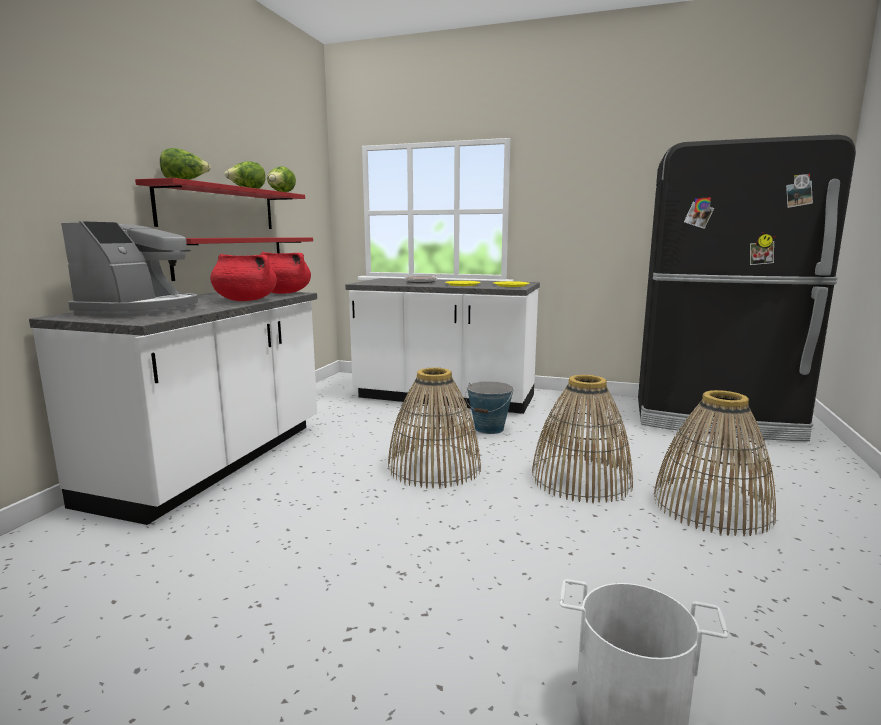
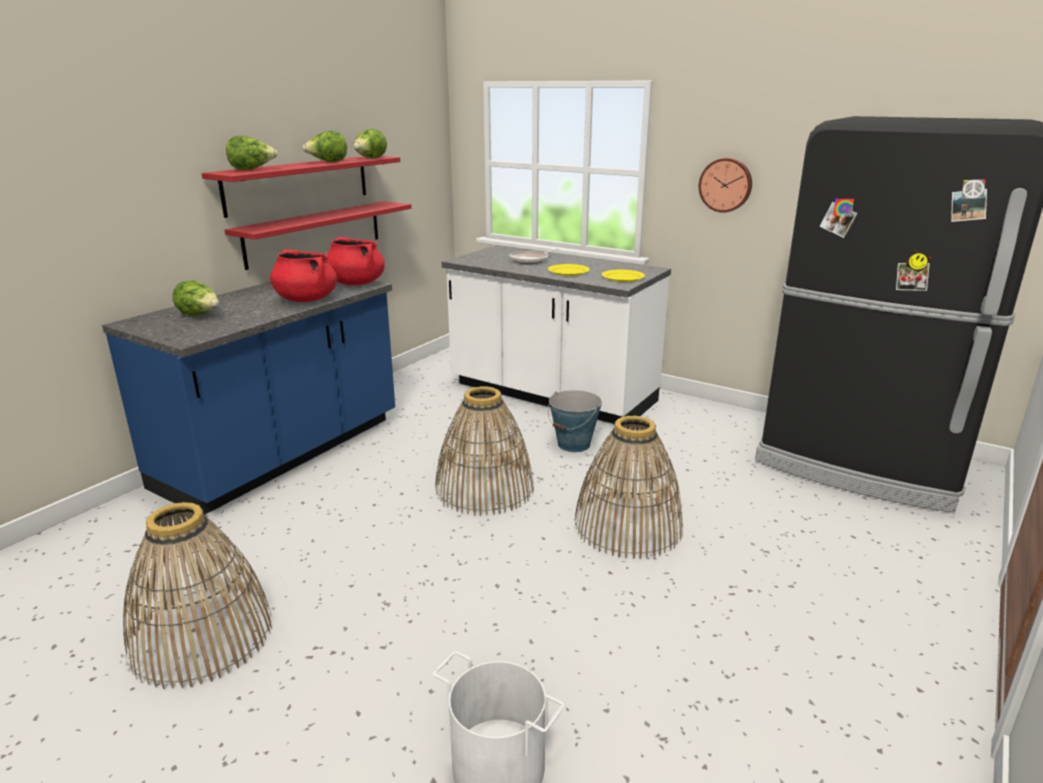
camera: 15 degrees right, 10 degrees up
(141, 310) = (200, 315): coffee machine -> lettuce
(215, 462) = (283, 453): white counter -> blue counter
(575, 215) = (726, 185): none -> wall clock
(711, 507) = (746, 583): basket -> basket (201, 636)

